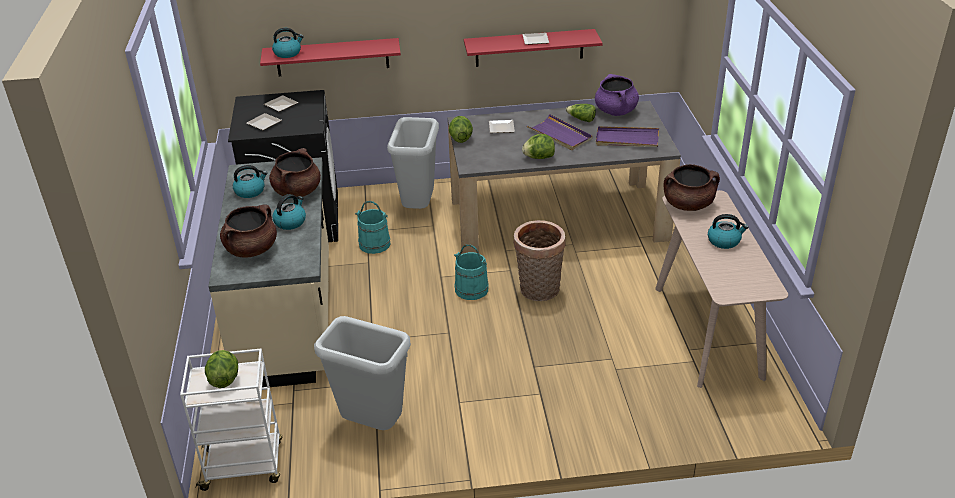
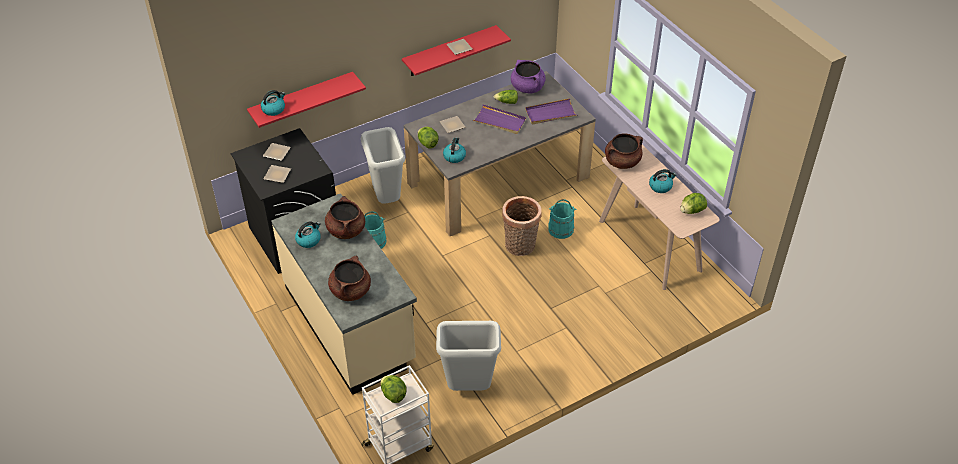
camera: 25 degrees left, 10 degrees up
(290, 222) = (361, 259): kettle -> kettle (454, 156)
(471, 289) = (471, 259): turquoise bucket -> turquoise bucket (561, 229)
(539, 157) = (497, 147): lettuce -> lettuce (691, 211)

